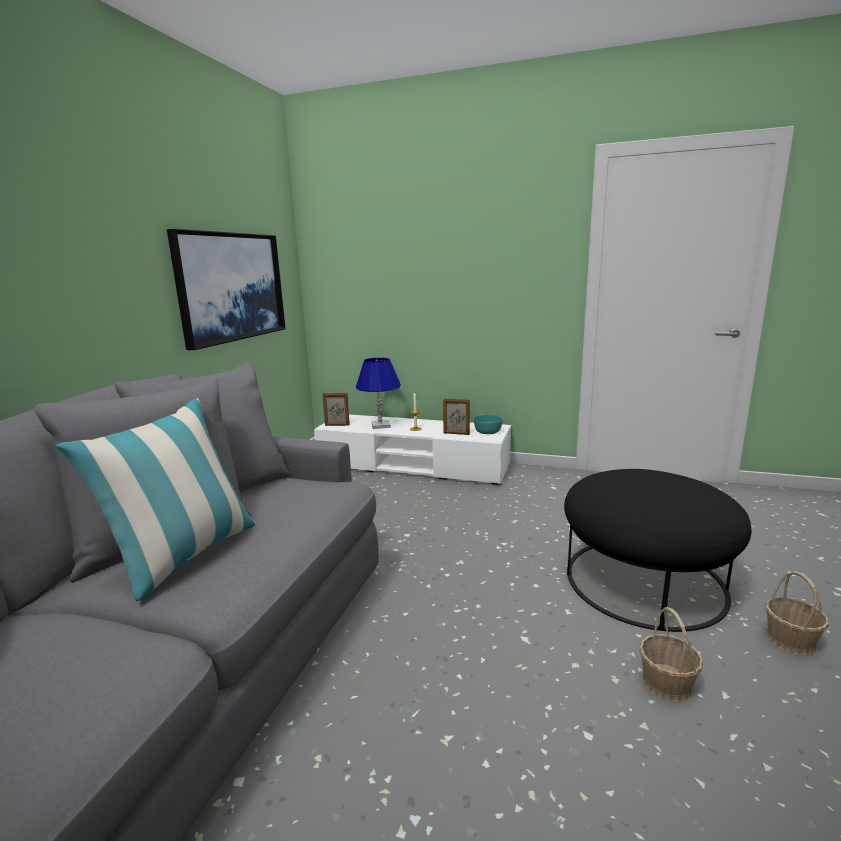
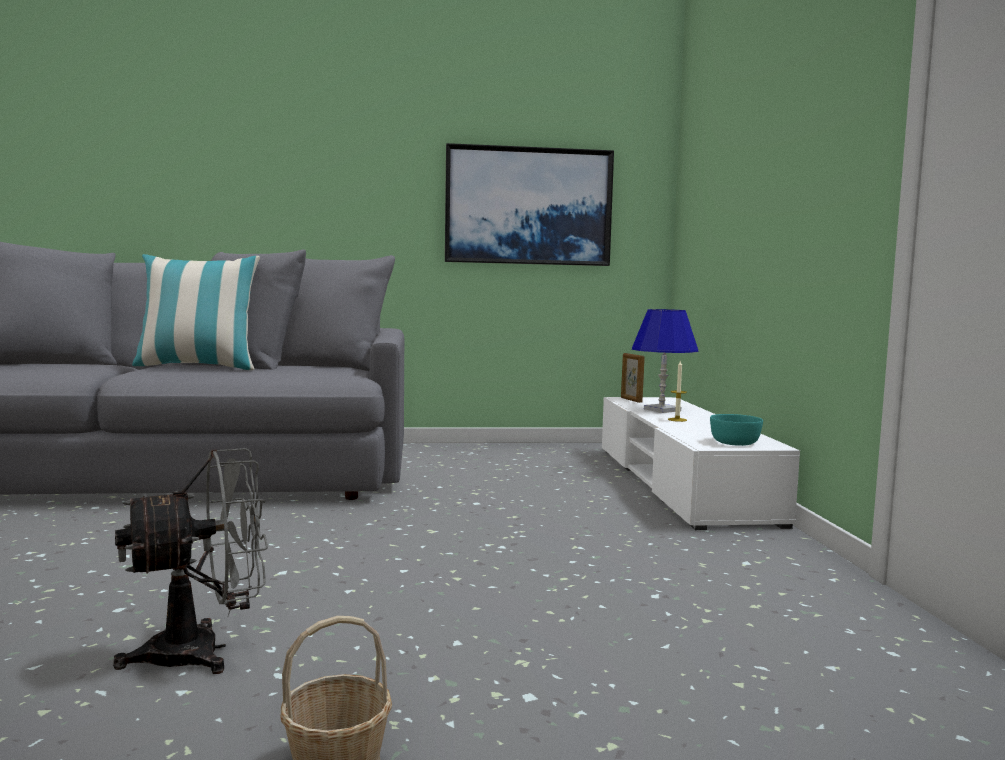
camera: 65 degrees right, 10 degrees down
(456, 433) = (693, 433): picture frame -> none
(644, 580) = (468, 639): black ottoman -> none
(666, 684) = (203, 651): basket -> grey fan

